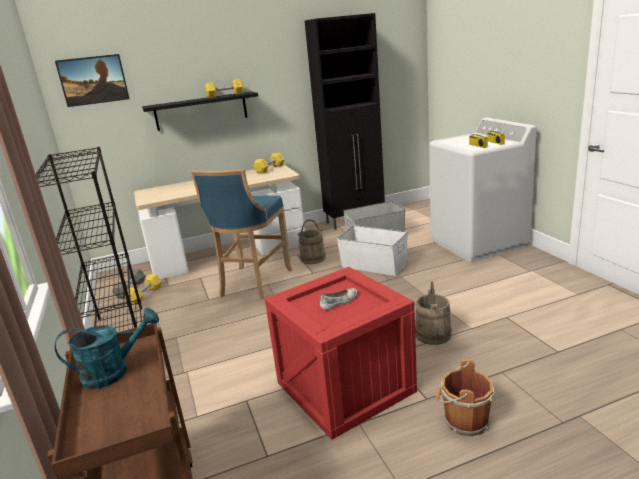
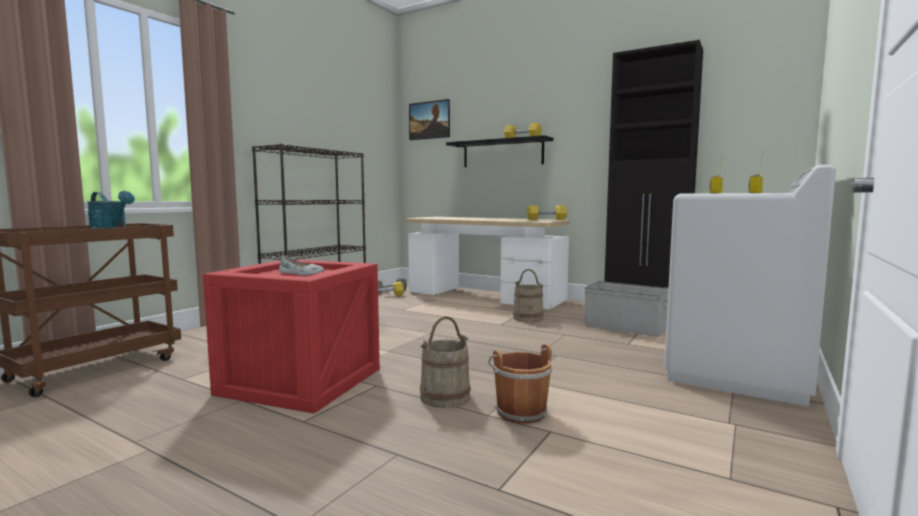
camera: 50 degrees right, 15 degrees down
(253, 284) = (446, 313): blue stool -> none
(373, 265) = (559, 340): white storage box -> none
(464, 421) = (267, 450): brown bucket -> brown bucket (519, 411)

